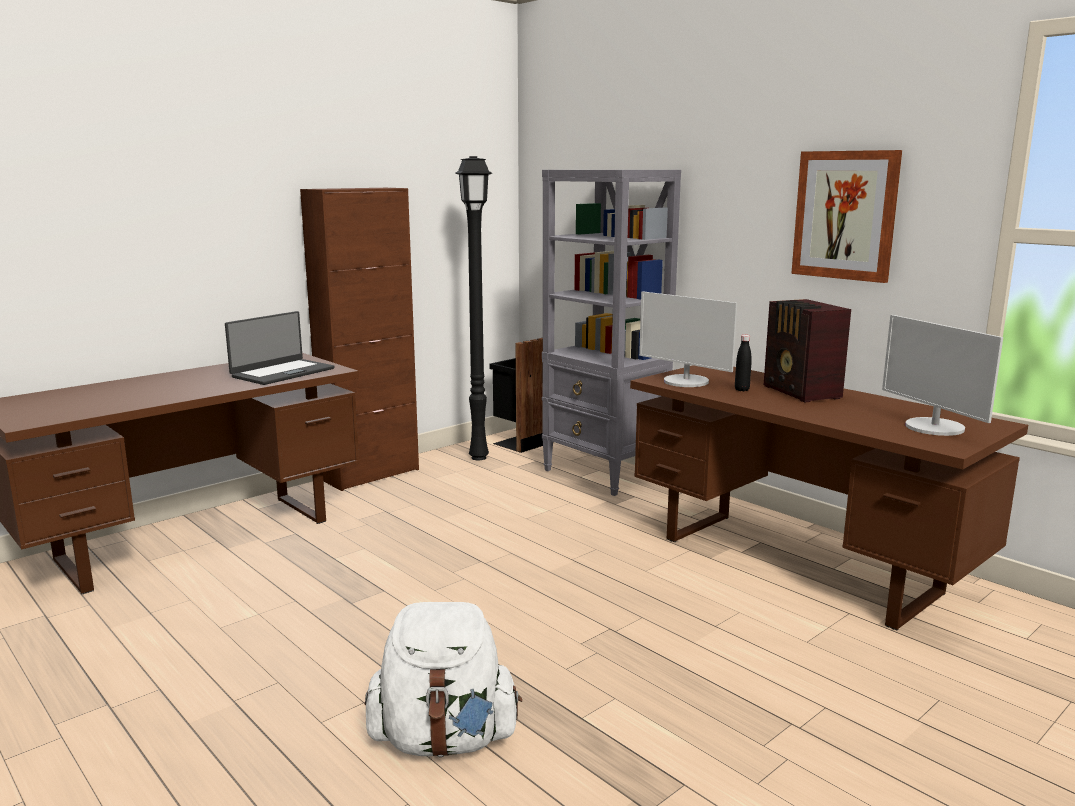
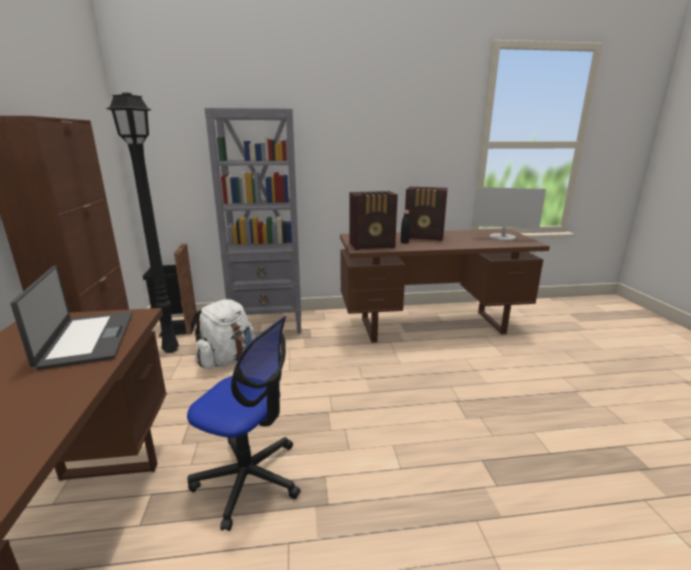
camera: 55 degrees left, 5 degrees up
(347, 560) = (249, 478): none -> office chair
(444, 739) = (561, 527): white backpack -> white backpack (227, 359)
(686, 381) = (373, 246): monitor -> radio
(845, 215) = (406, 139): picture -> none

